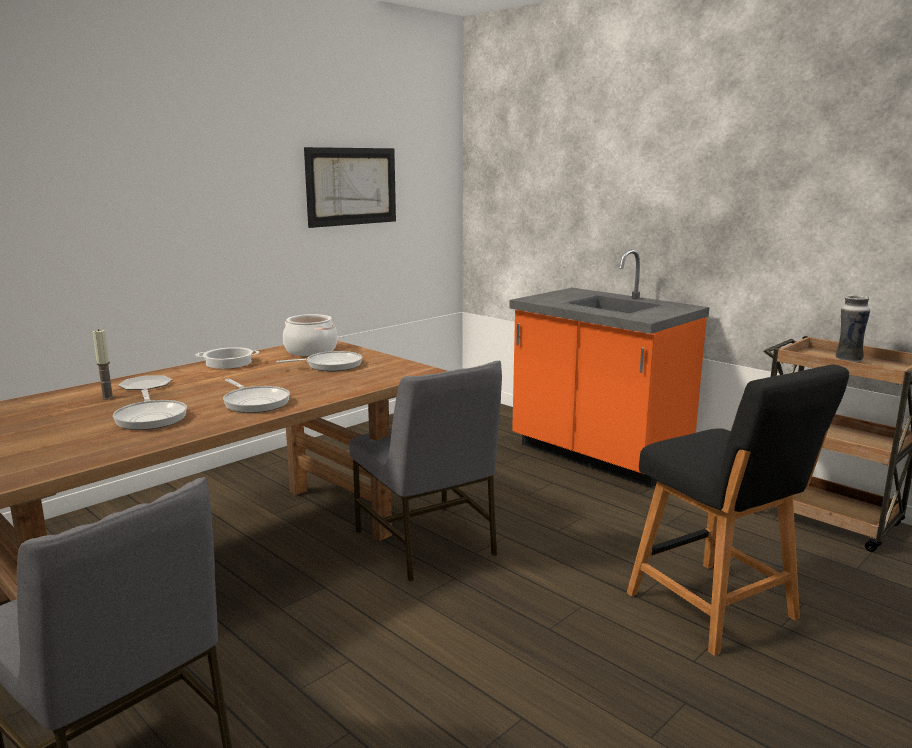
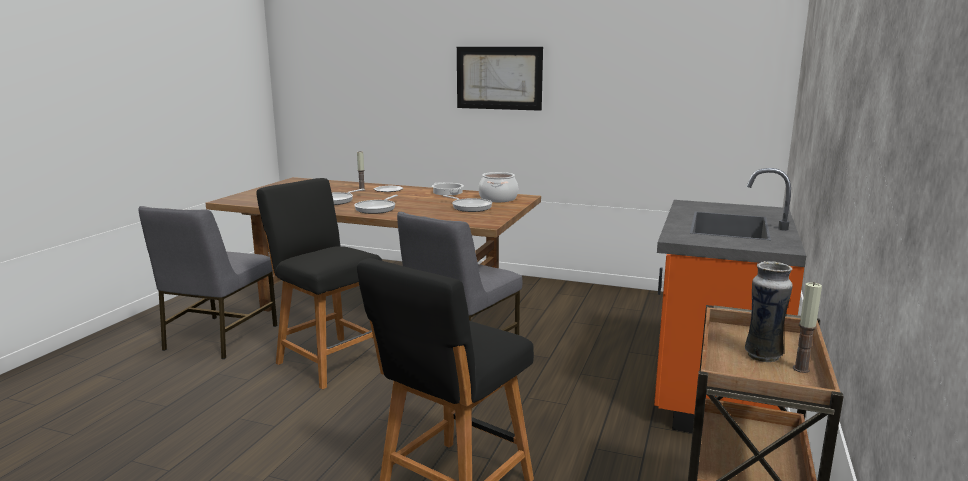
camera: 65 degrees right, 0 degrees up
(351, 641) = (329, 360): none -> black stool
(352, 186) = (643, 80): picture -> picture (499, 78)
(869, 360) = (801, 369): none -> candle

